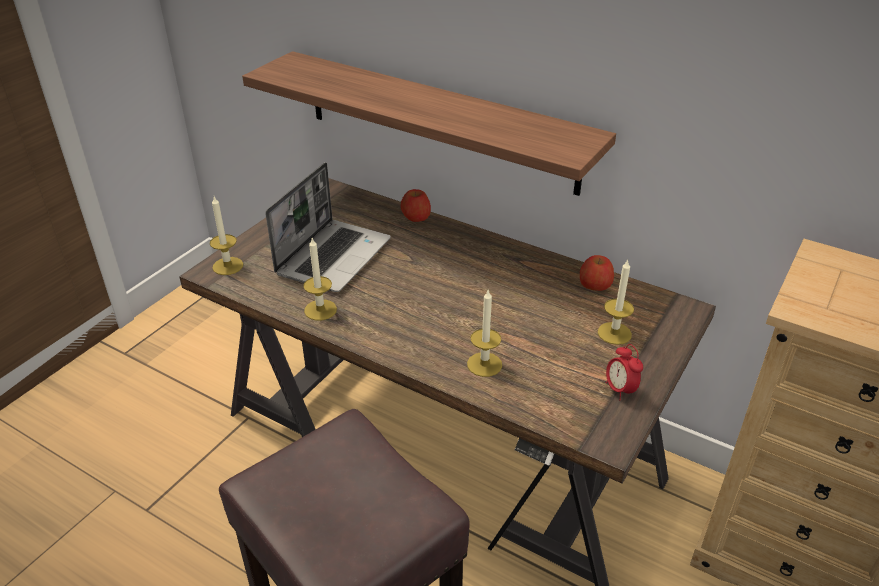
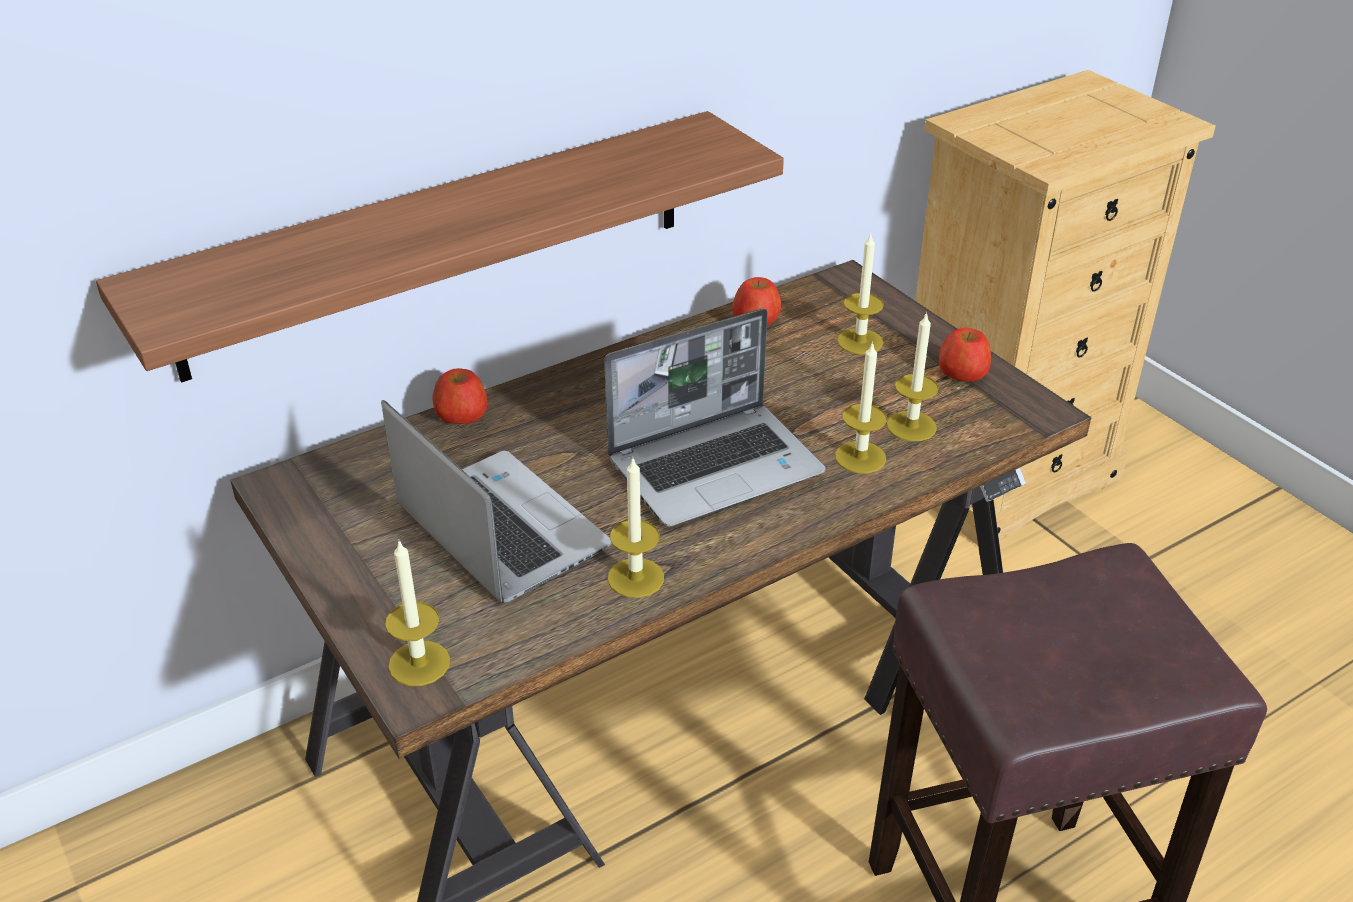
camera: 65 degrees left, 0 degrees up
(434, 310) = (716, 466): none -> laptop
(536, 379) = (911, 426): none -> candle
(620, 390) = (962, 373): alarm clock -> apple

